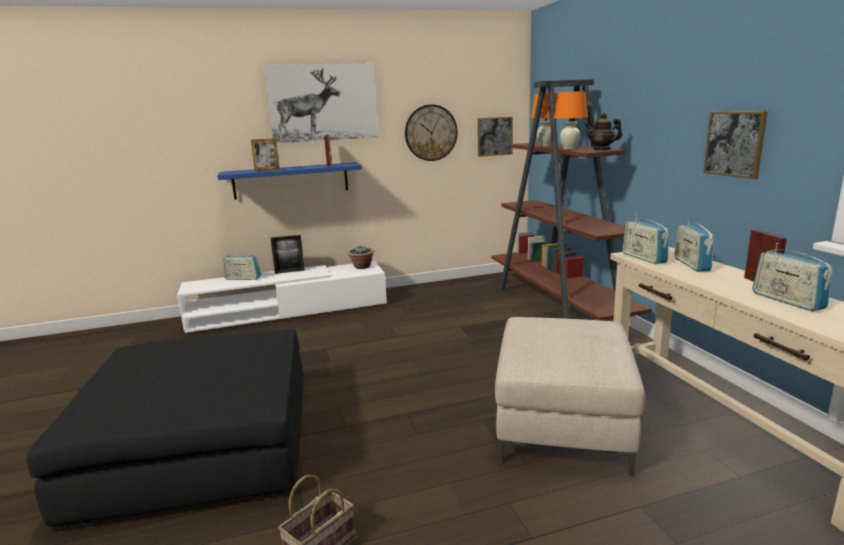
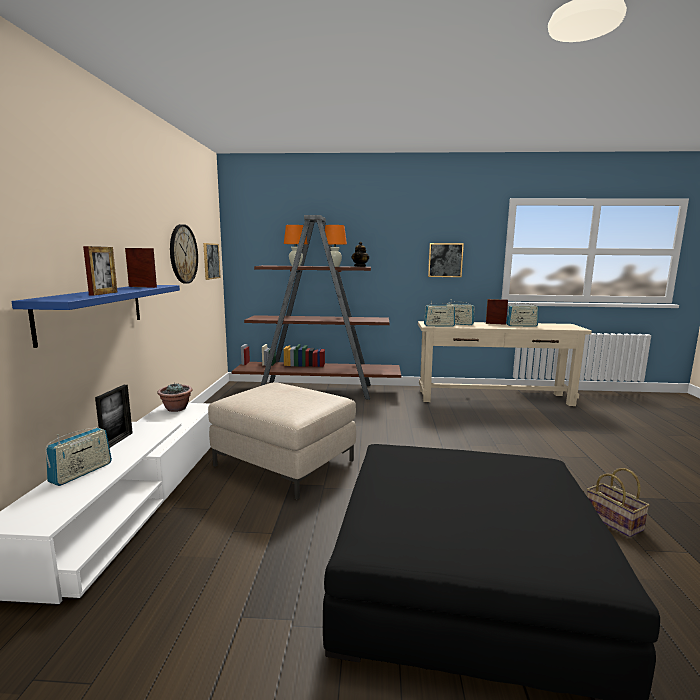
camera: 70 degrees left, 5 degrees down
(323, 103) = (115, 206): picture -> none
(561, 424) = (482, 426): beige ottoman -> beige ottoman (284, 463)

